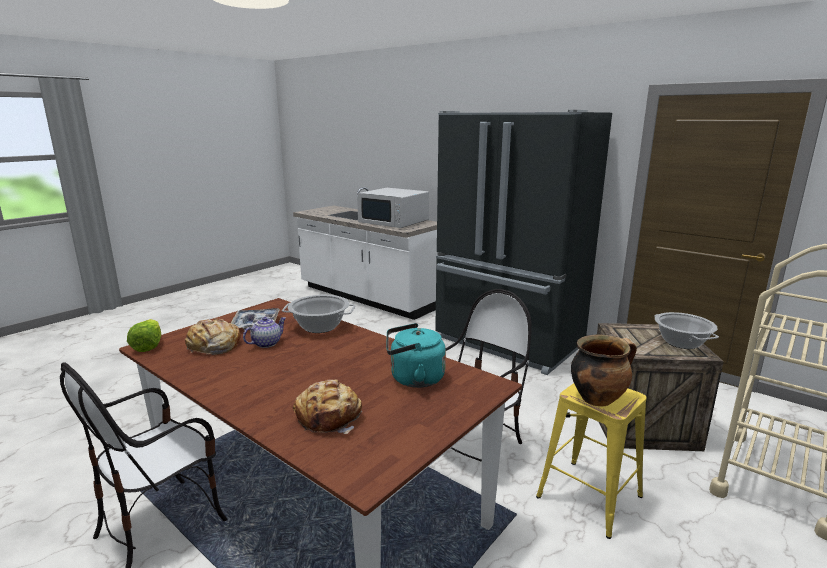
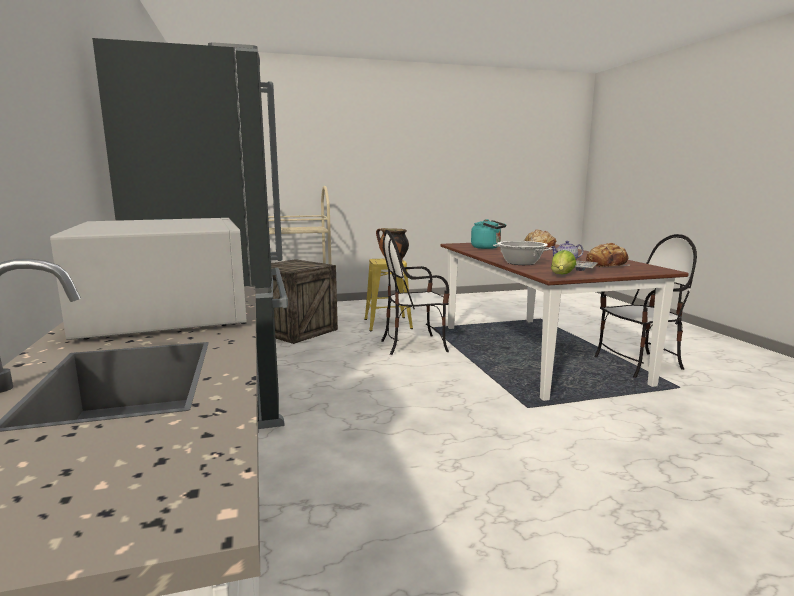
camera: 145 degrees left, 5 degrees down
(148, 346) = (662, 270): lettuce -> lettuce (561, 275)
(682, 343) = (285, 263): cooking pot -> none

